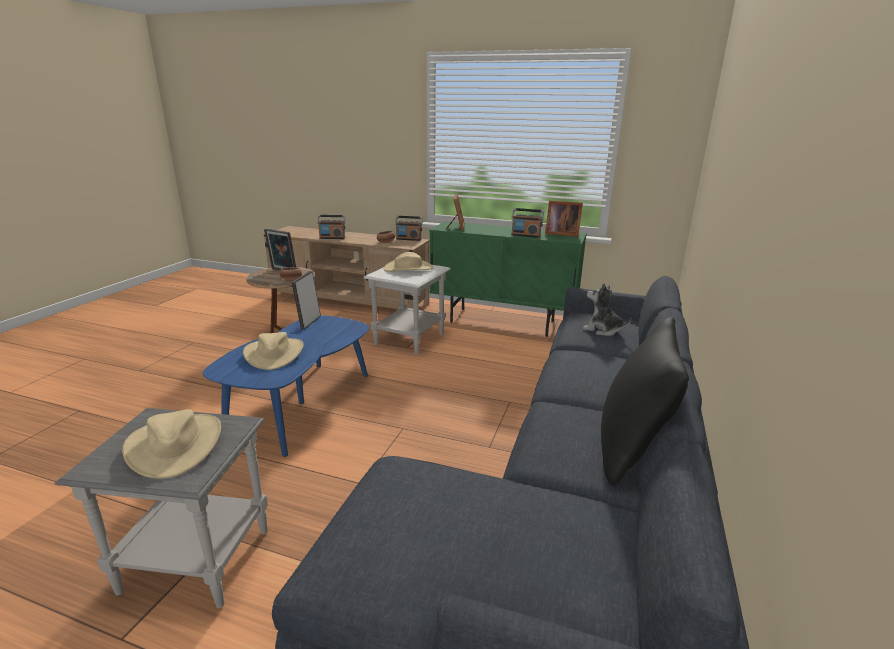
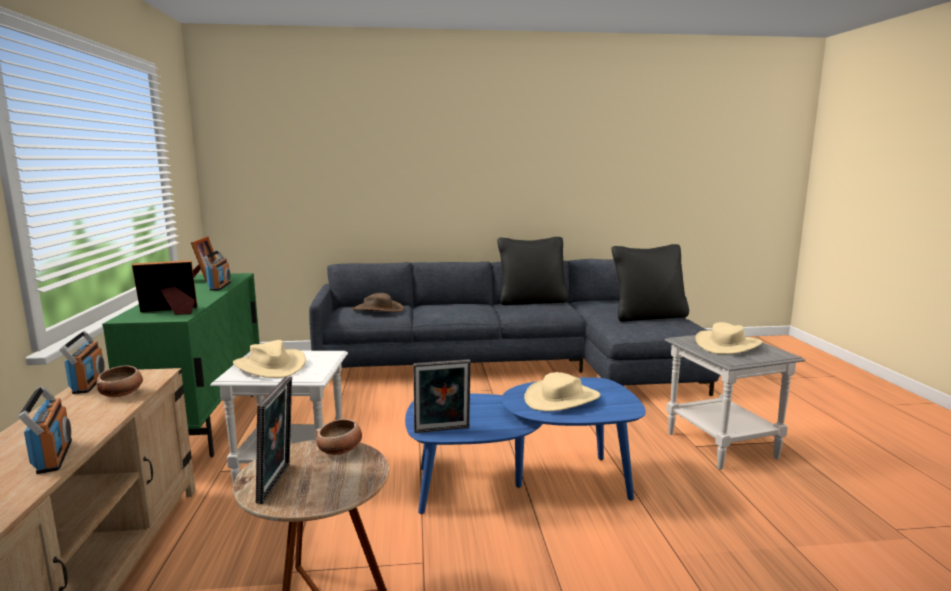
camera: 115 degrees left, 10 degrees down
(445, 543) = (648, 316): none -> black pillow
(602, 330) = (378, 309): plush toy -> brown hat

